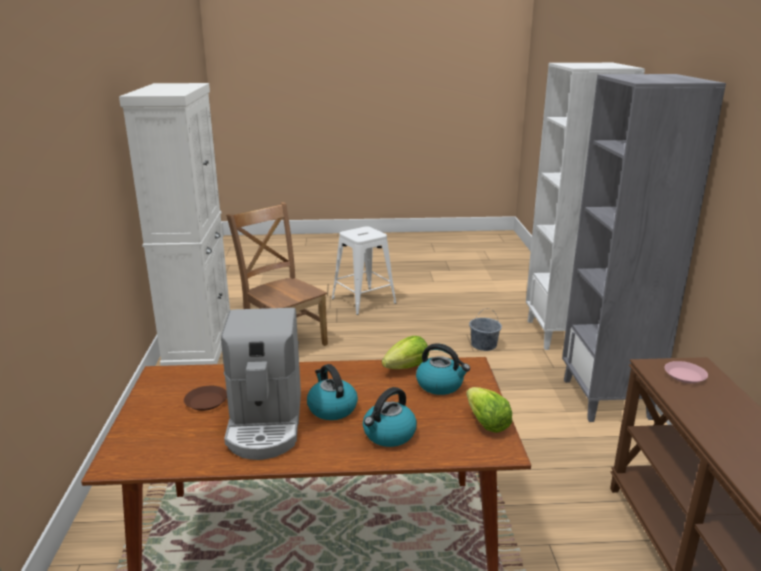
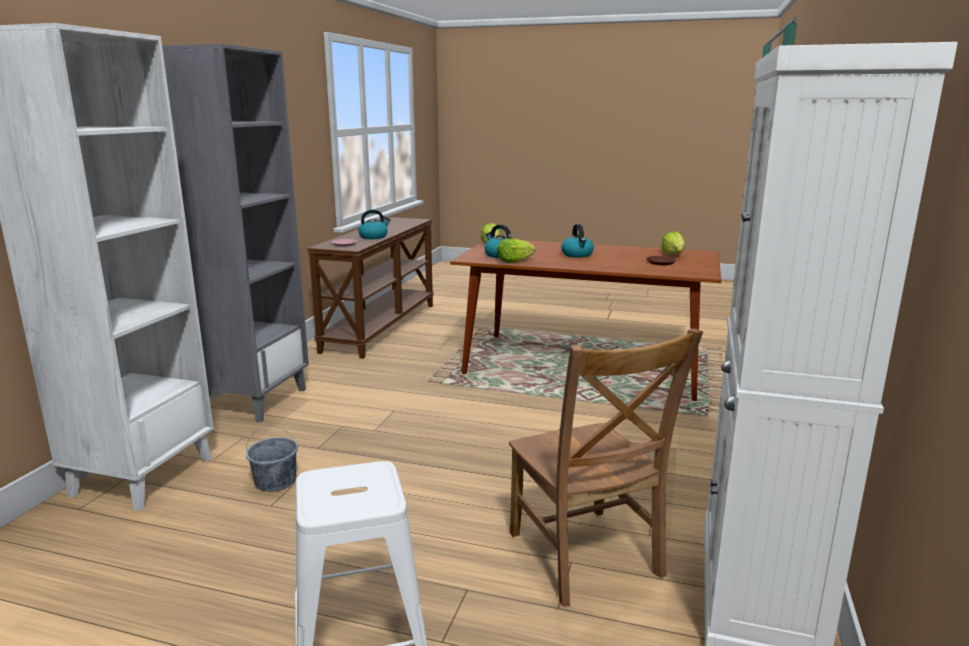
camera: 160 degrees left, 5 degrees down
(176, 439) = (673, 255): none -> lettuce
(265, 423) = (620, 254): coffee machine -> none
(389, 435) = (549, 247): kettle -> kettle (373, 237)

